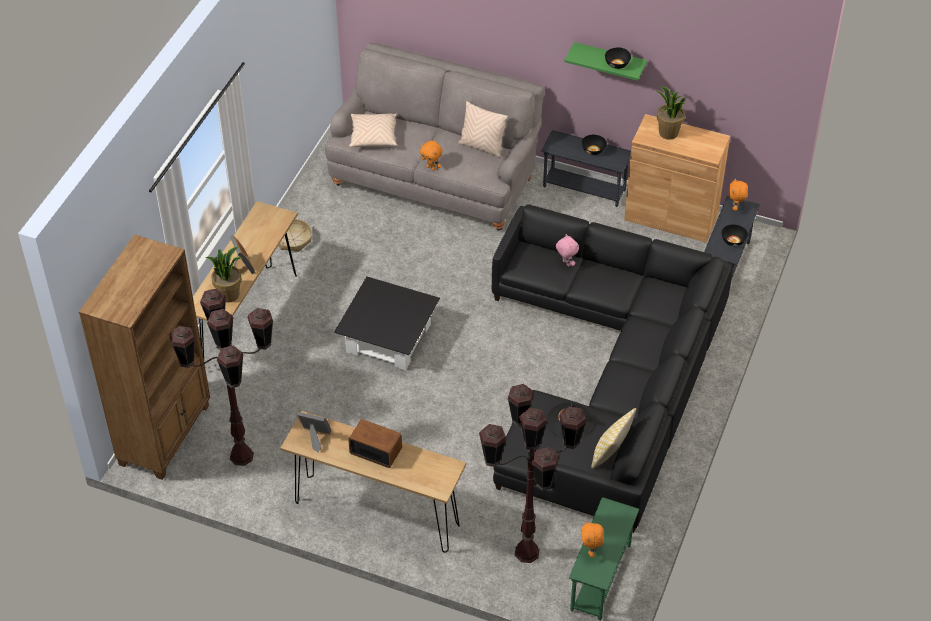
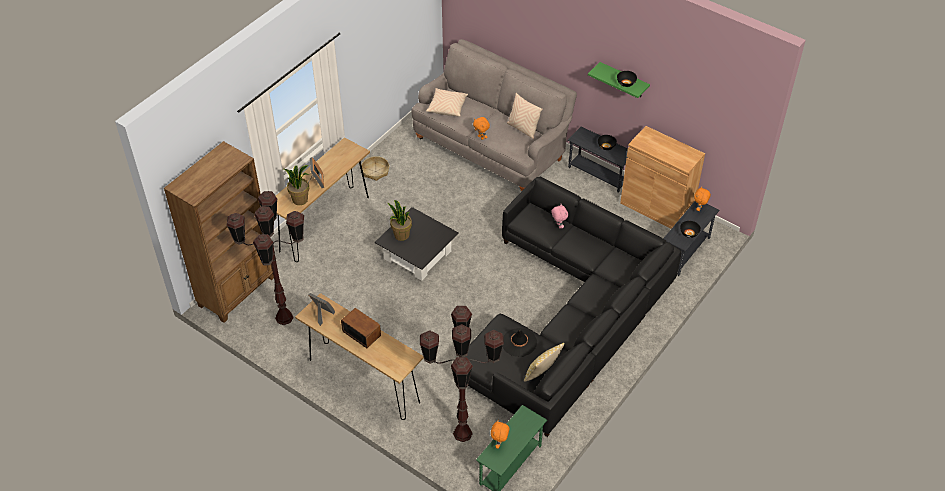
camera: 15 degrees right, 0 degrees up
(668, 133) = (658, 143): potted plant -> potted plant (401, 235)

